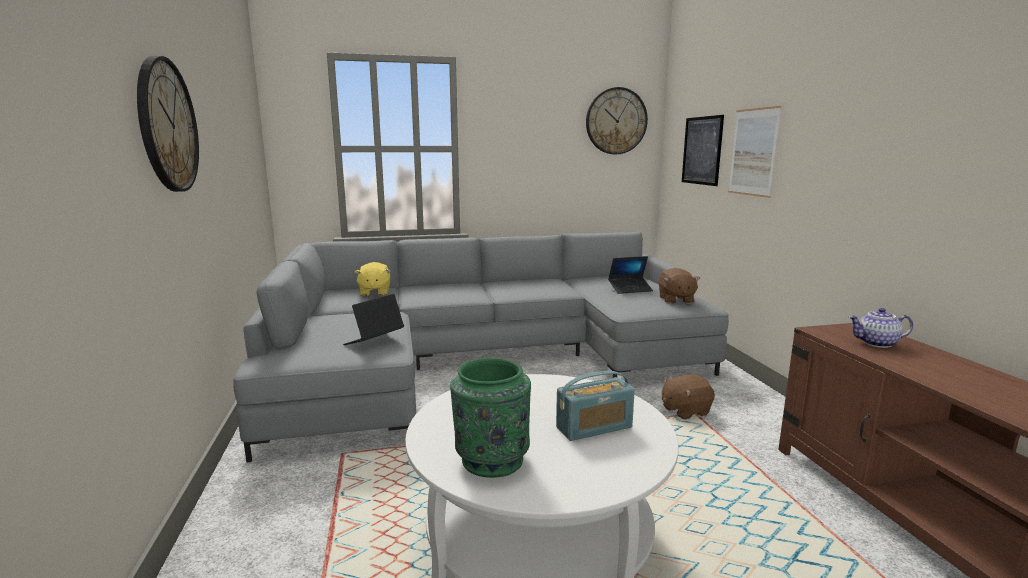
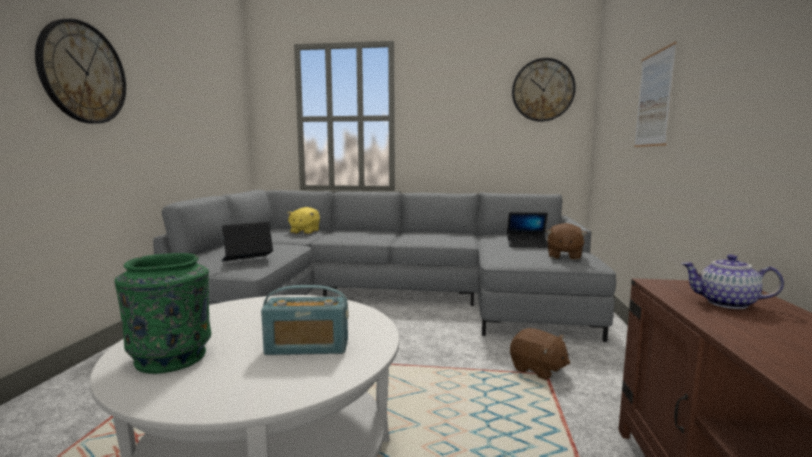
camera: 20 degrees right, 5 degrees down
(685, 411) = (537, 369): brown plush toy -> brown plush toy turned 135 degrees counterclockwise
(702, 150) = (617, 109): picture -> none

